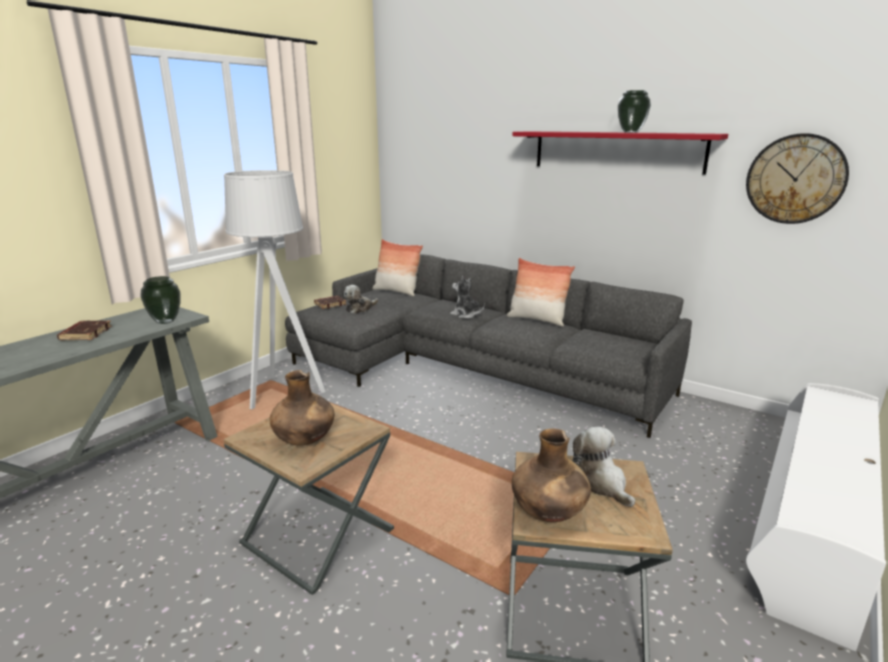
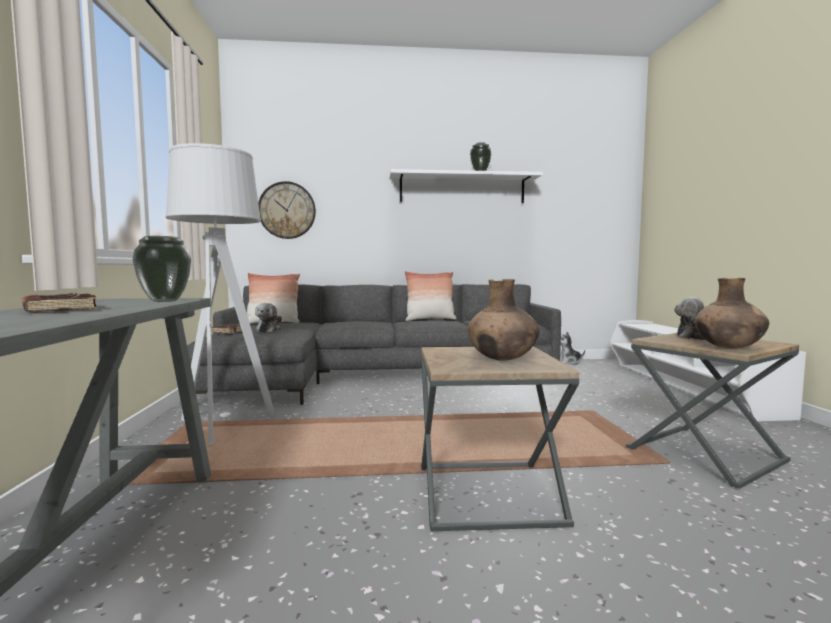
camera: 40 degrees left, 15 degrees down
(466, 315) = (374, 323): plush toy -> plush toy (569, 362)
(616, 151) = (462, 189): red shelf -> white shelf
(795, 179) = (573, 204): wall clock -> wall clock (287, 210)

